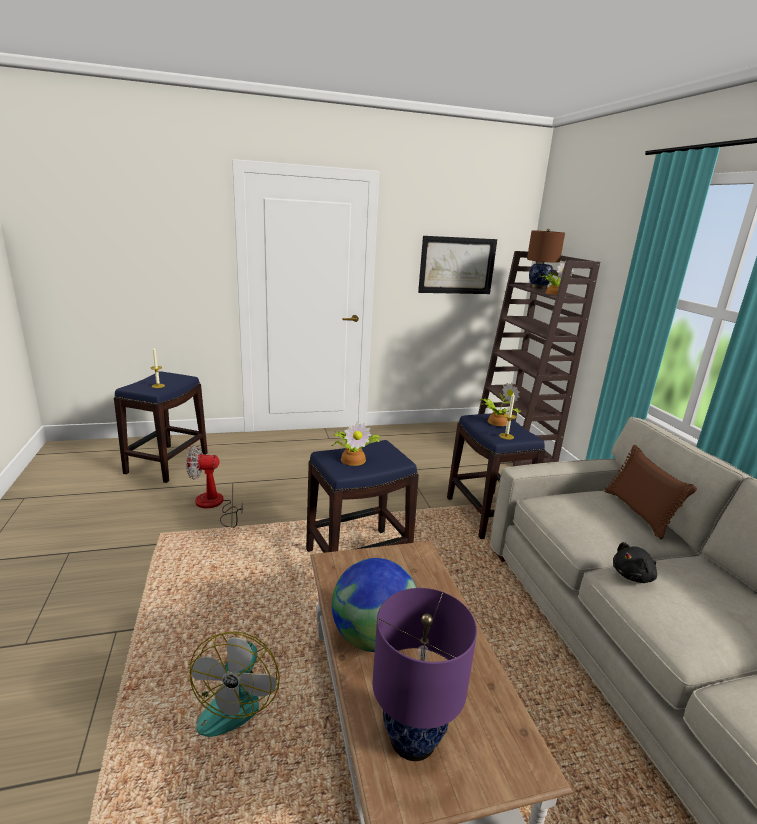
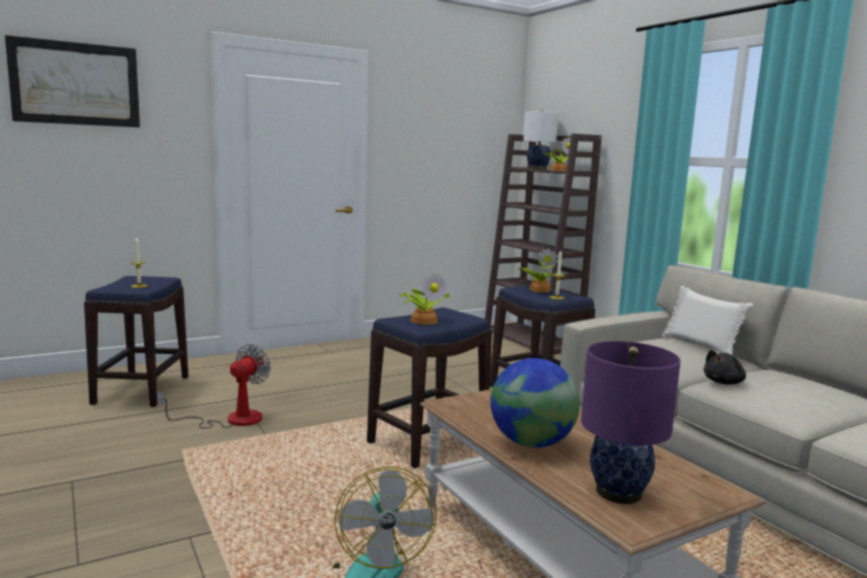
camera: 15 degrees left, 10 degrees down
(214, 505) = (231, 420): fan -> fan turned 135 degrees clockwise
(457, 265) = (450, 151): picture -> picture (75, 84)
(538, 287) = (537, 169): brown table lamp -> white table lamp
(639, 513) = (701, 347): brown pillow -> white pillow

